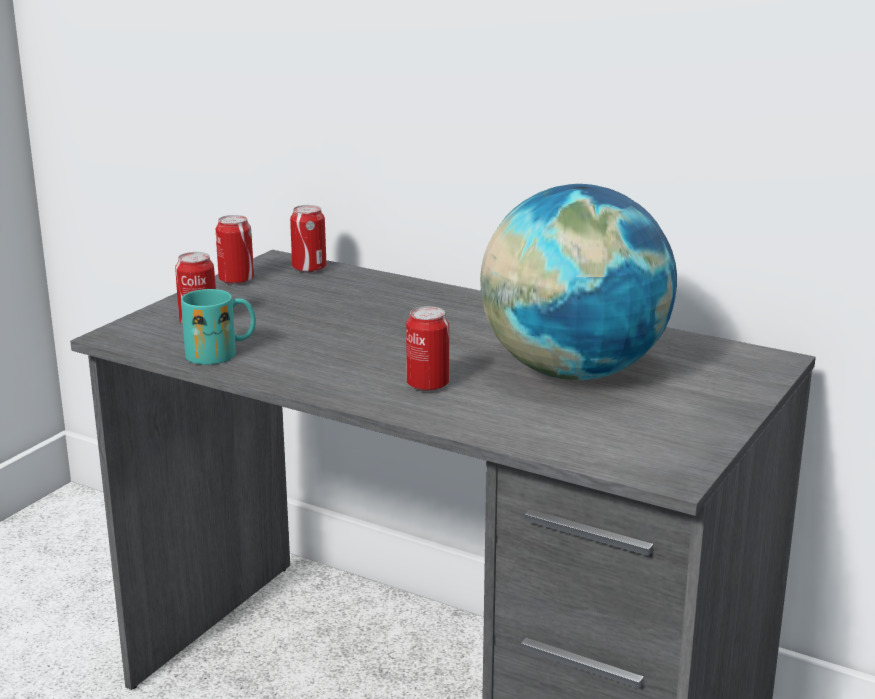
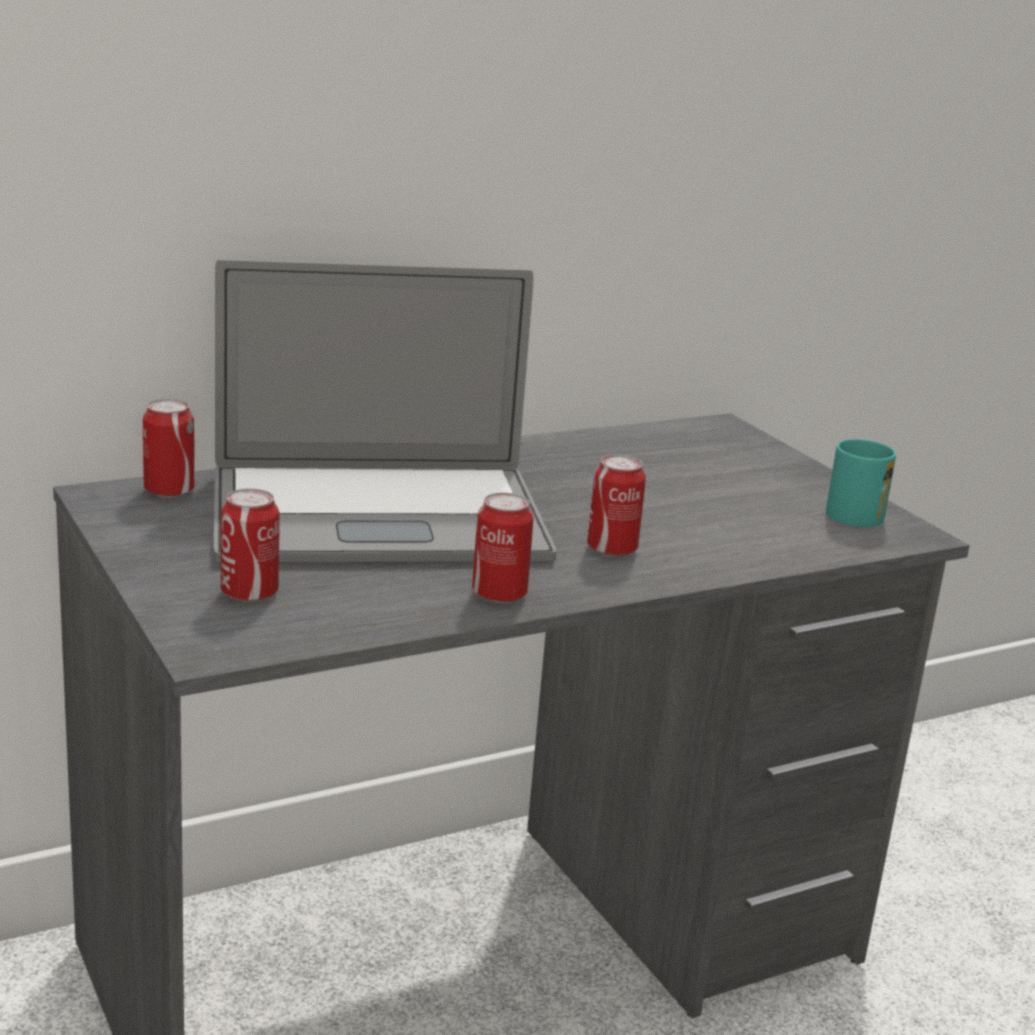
camera: 60 degrees left, 0 degrees up
(221, 353) = (375, 609): turquoise mug -> turquoise mug (853, 511)
(236, 280) = (134, 533): can -> can (499, 594)
(362, 317) = (377, 516): none -> laptop
(573, 372) = (658, 489): globe -> none

